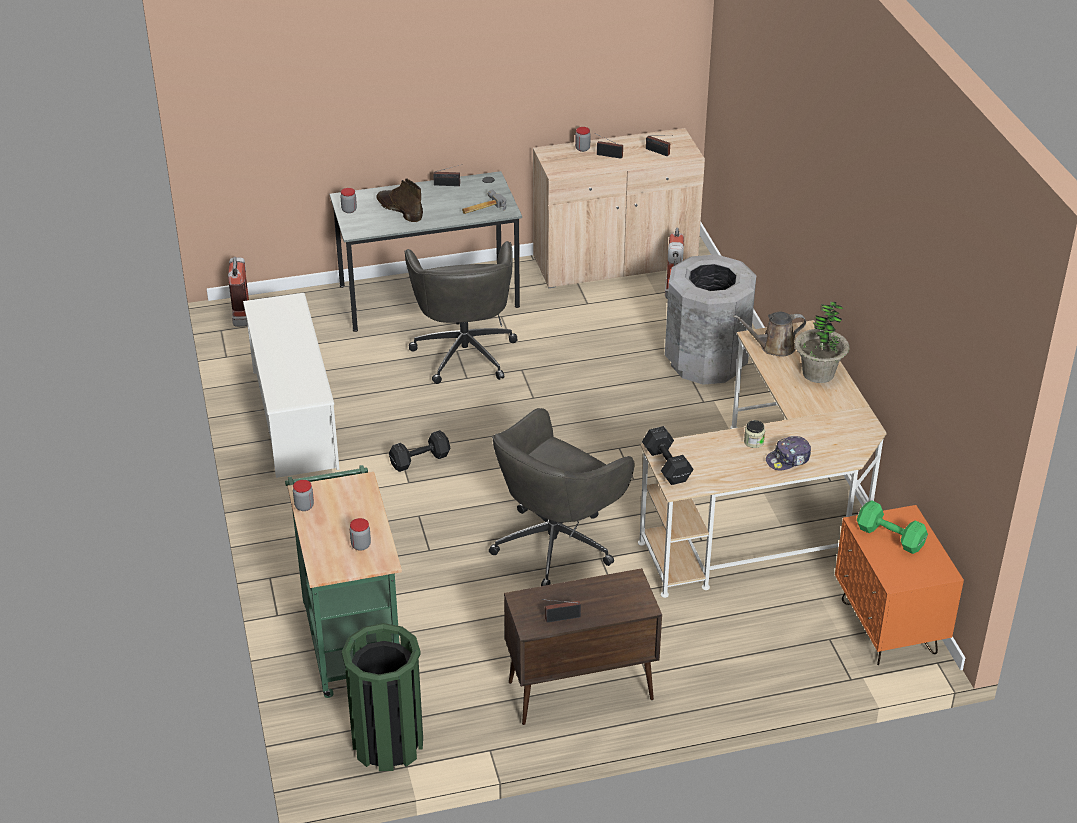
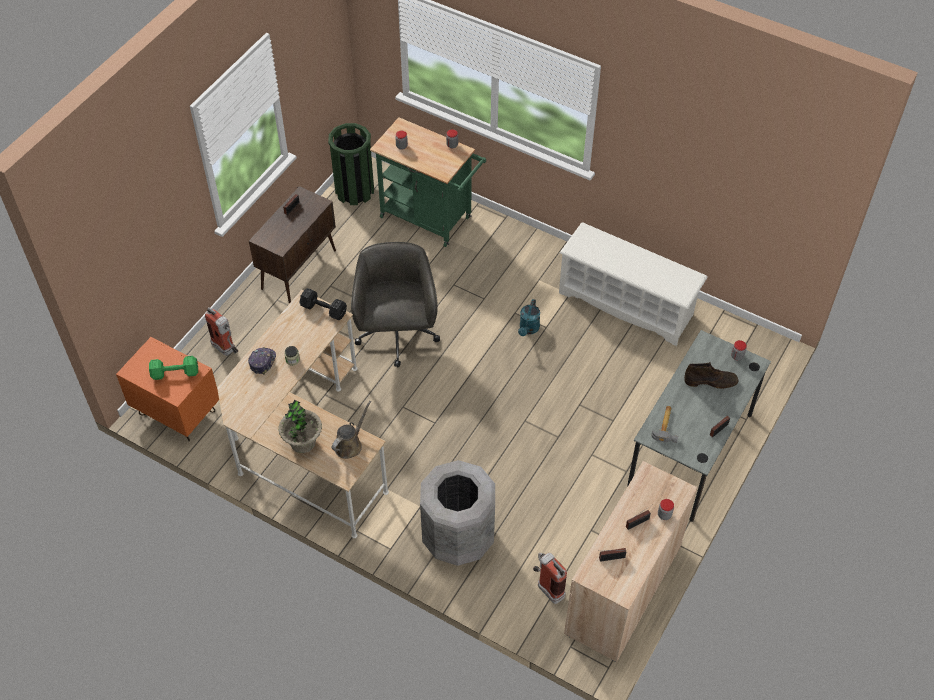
camera: 135 degrees right, 15 degrees up
(242, 315) = (763, 346): fire extinguisher -> fire extinguisher (227, 350)
(418, 460) = (528, 329): black dumbbell -> turquoise watering can
(464, 352) = (607, 423): grey office chair -> none

